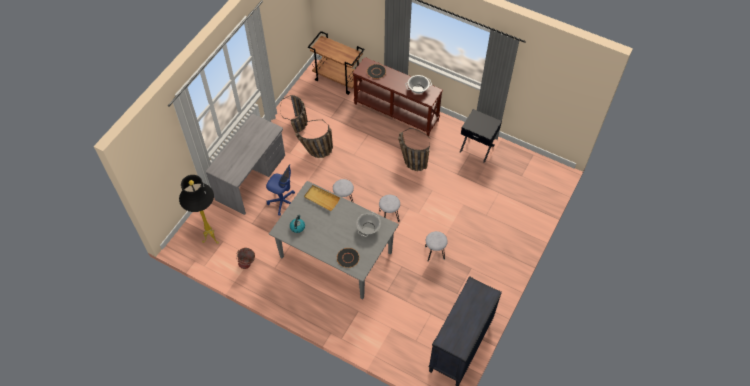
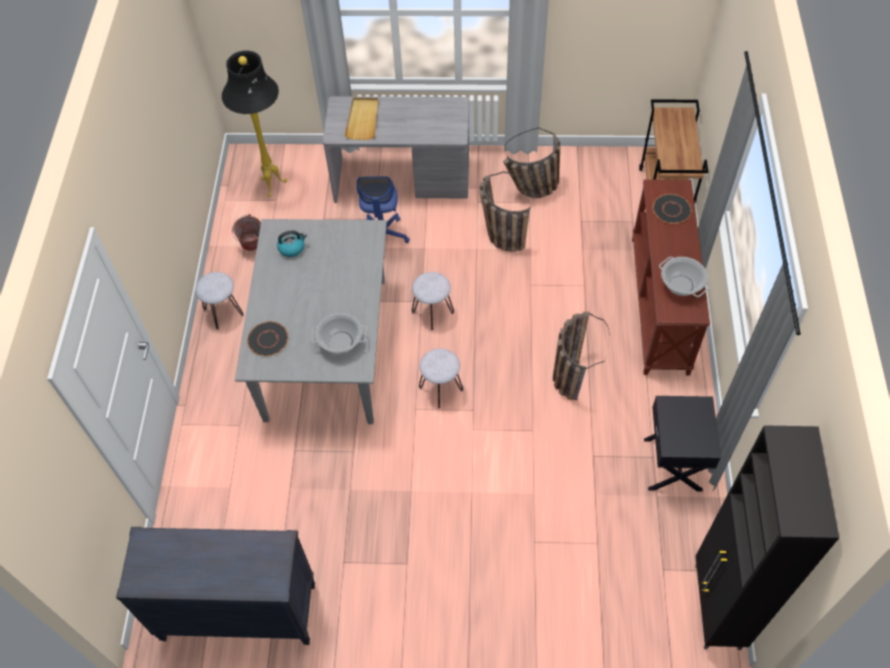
camera: 65 degrees right, 0 degrees up
(321, 198) = (362, 254): beige tray -> beige tray (363, 120)
(434, 252) = (406, 490): grey stool -> grey stool (223, 312)
(546, 166) = (716, 608): none -> black cabinet

